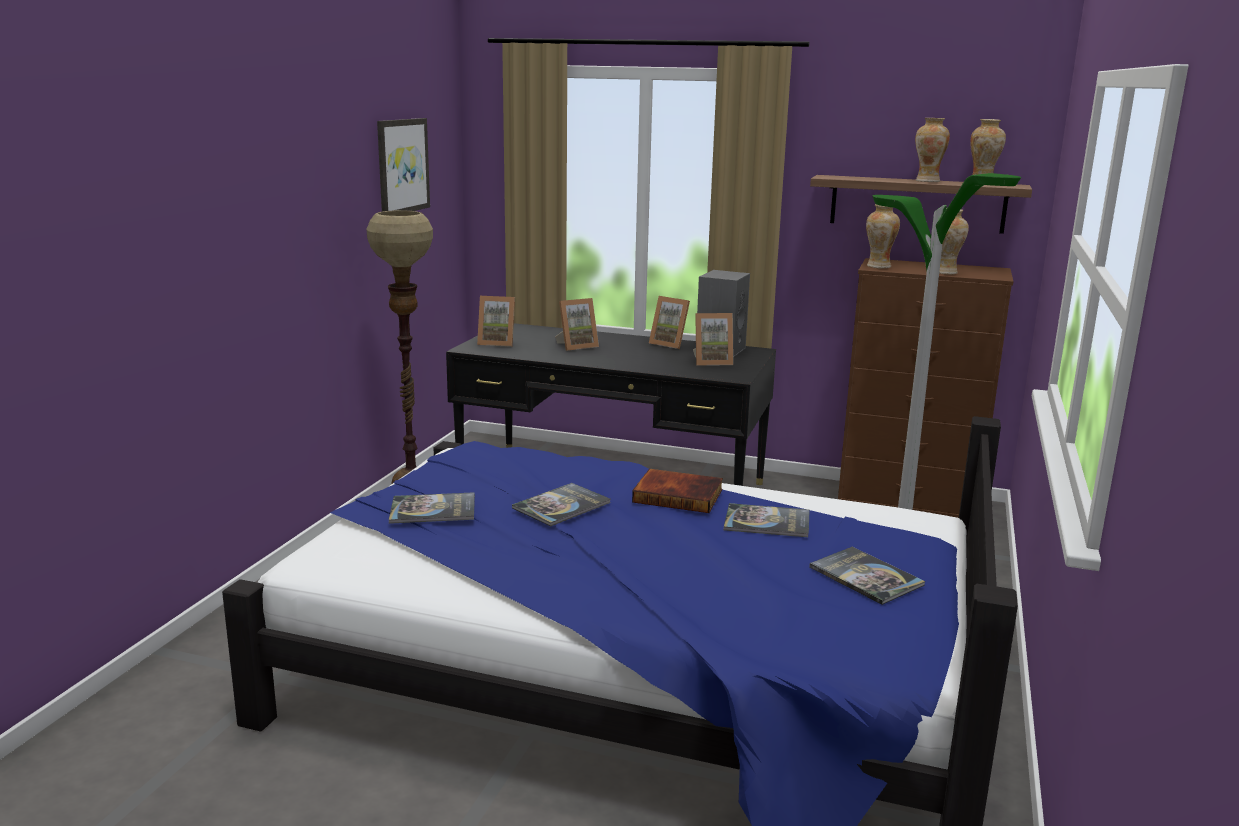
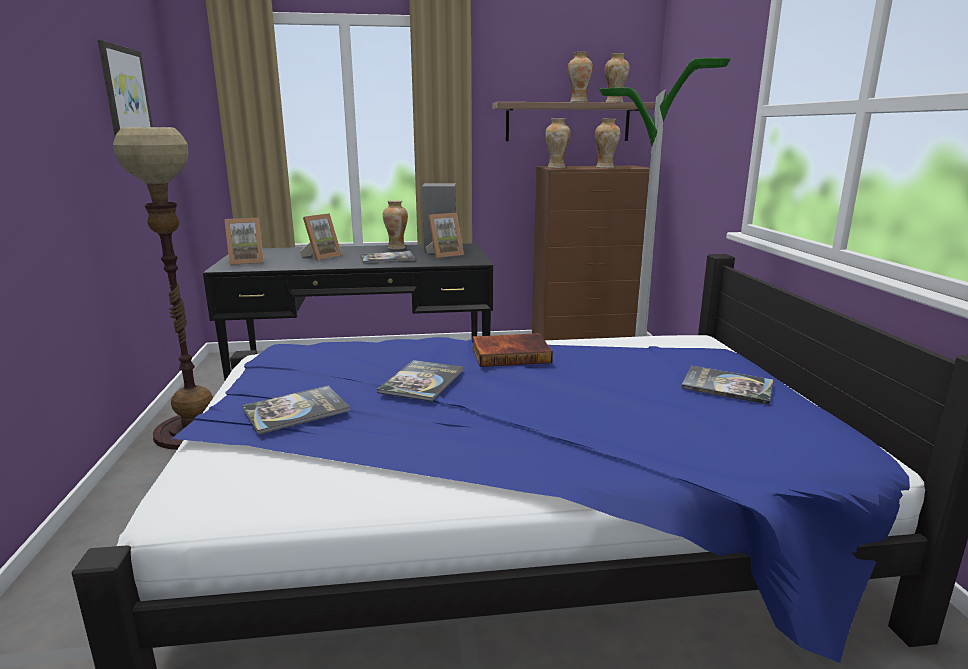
camera: 25 degrees left, 0 degrees up
(670, 344) = (396, 248): picture frame -> vase
(767, 522) = (600, 361): book -> book (387, 258)

